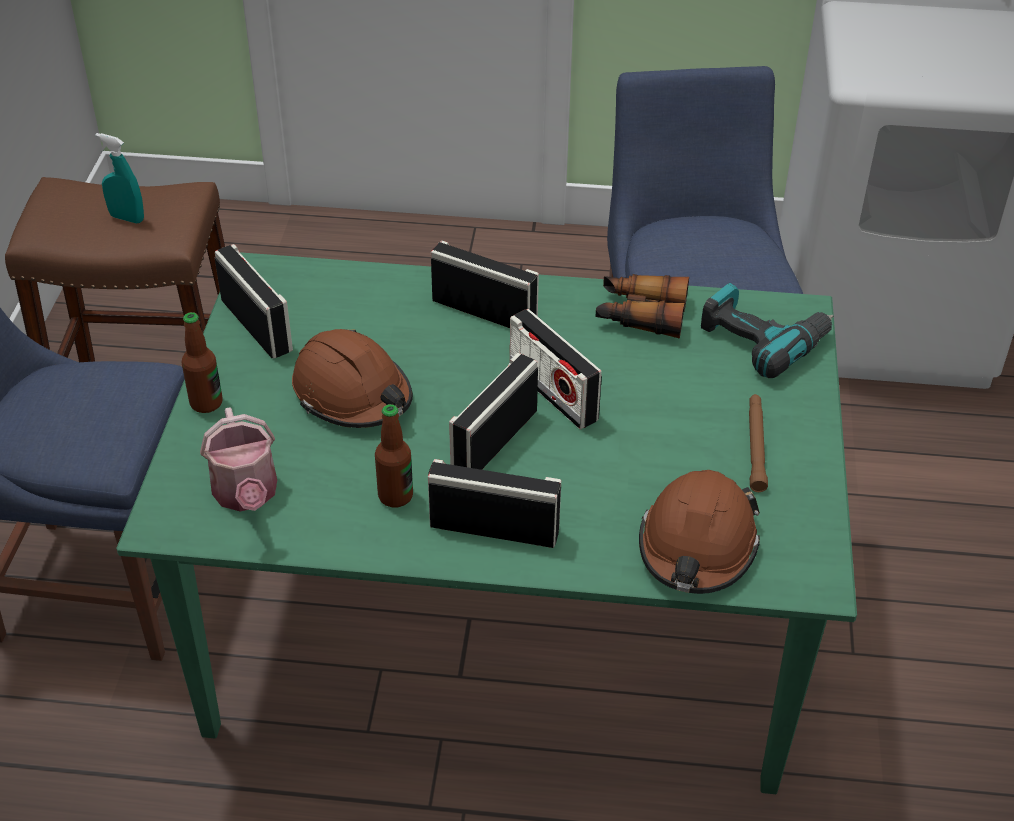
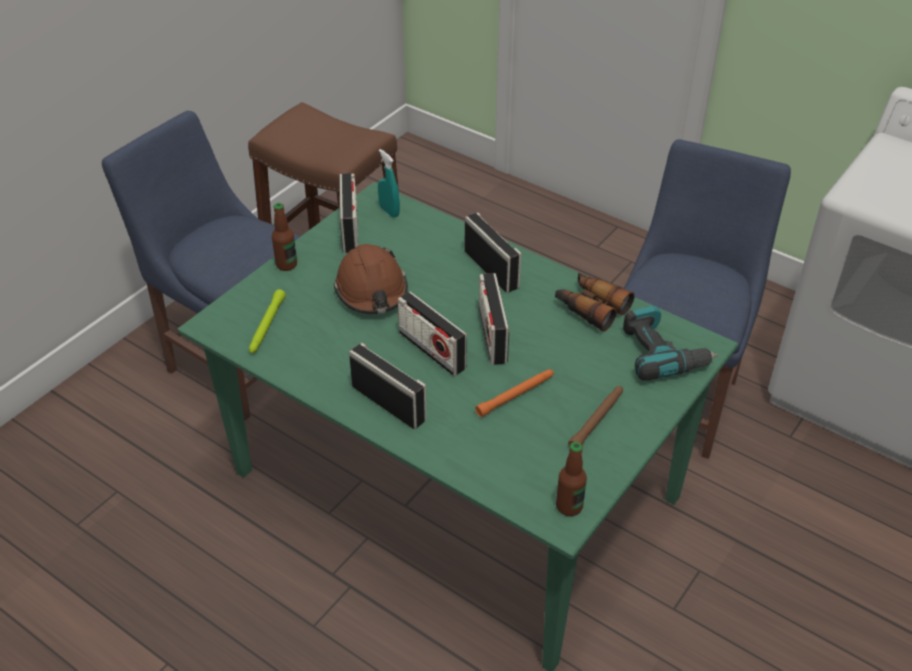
camera: 30 degrees right, 0 degrees up
(127, 218) = (328, 141): turquoise spray bottle -> turquoise spray bottle (389, 211)
(246, 495) = (266, 326): watering can -> green flashlight
(395, 496) = (347, 360): bottle -> bottle (569, 506)
(494, 441) = (432, 350): radio -> radio turned 105 degrees counterclockwise
(640, 454) = (516, 395): none -> orange flashlight
(697, 546) = (504, 466): brown hard hat -> none

